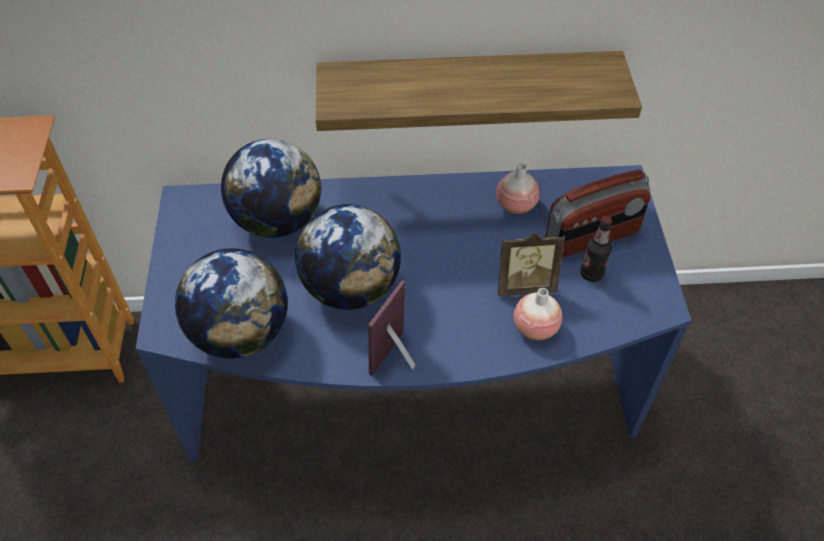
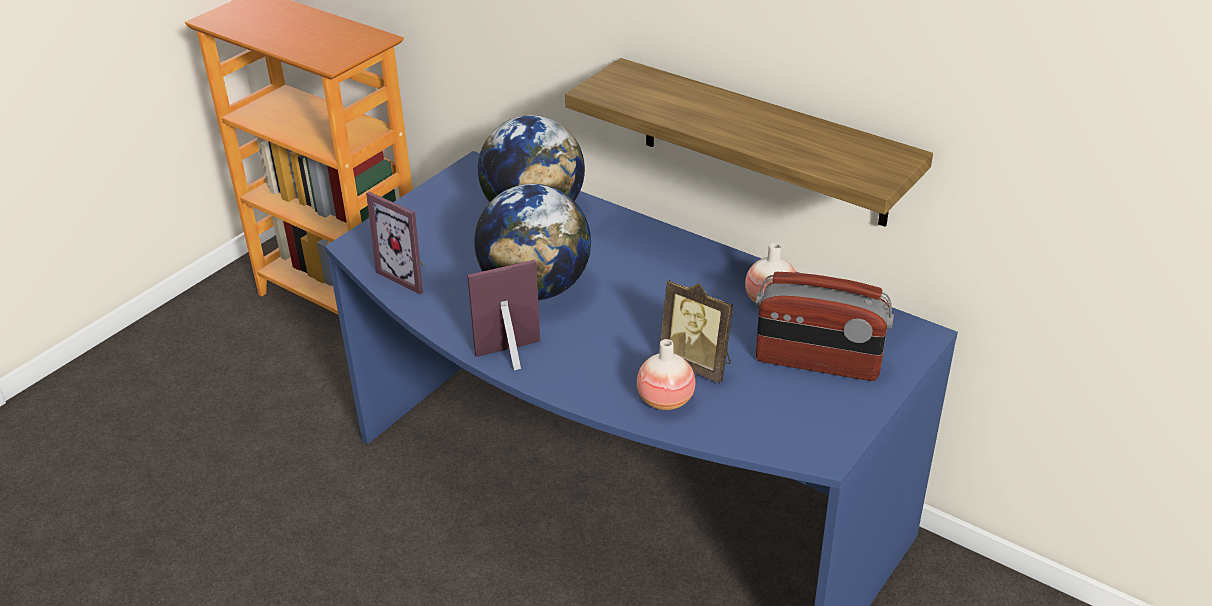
camera: 40 degrees right, 15 degrees down
(241, 333) = (410, 275): globe -> picture frame
(591, 274) = (778, 390): bottle -> none

